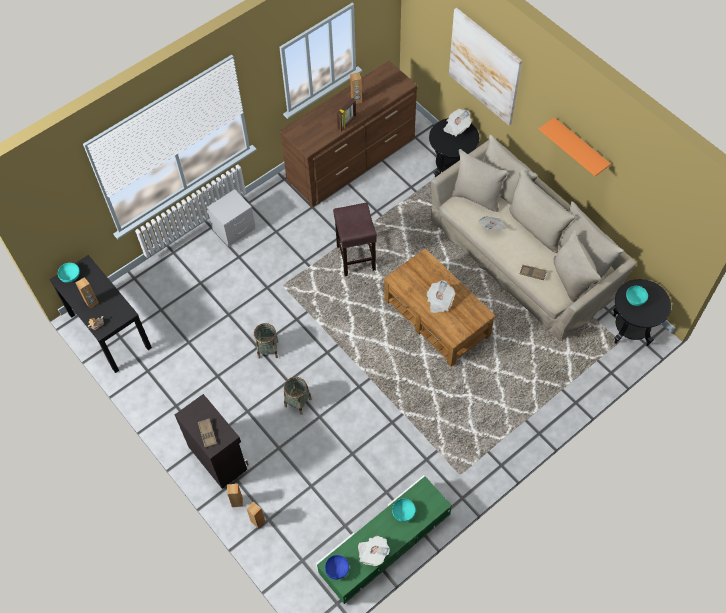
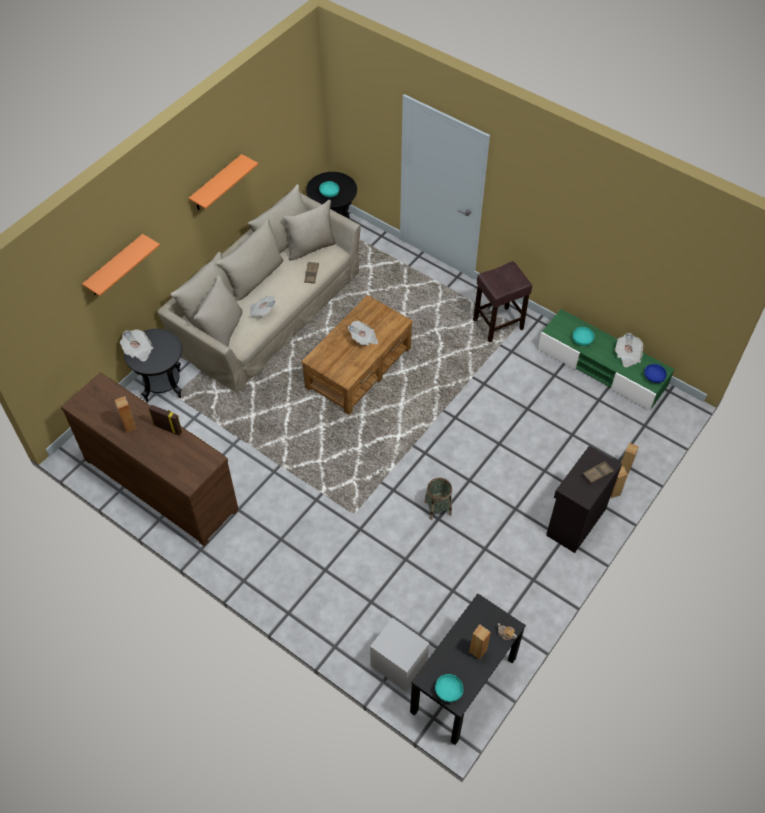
camera: 105 degrees left, 5 degrees down
(234, 229) = (286, 586): grey nightstand -> grey nightstand (398, 664)
(297, 402) = (490, 466): basket -> none
(356, 258) = (301, 450): brown stool -> brown stool (498, 324)
(484, 67) = (115, 266): picture -> orange shelf

